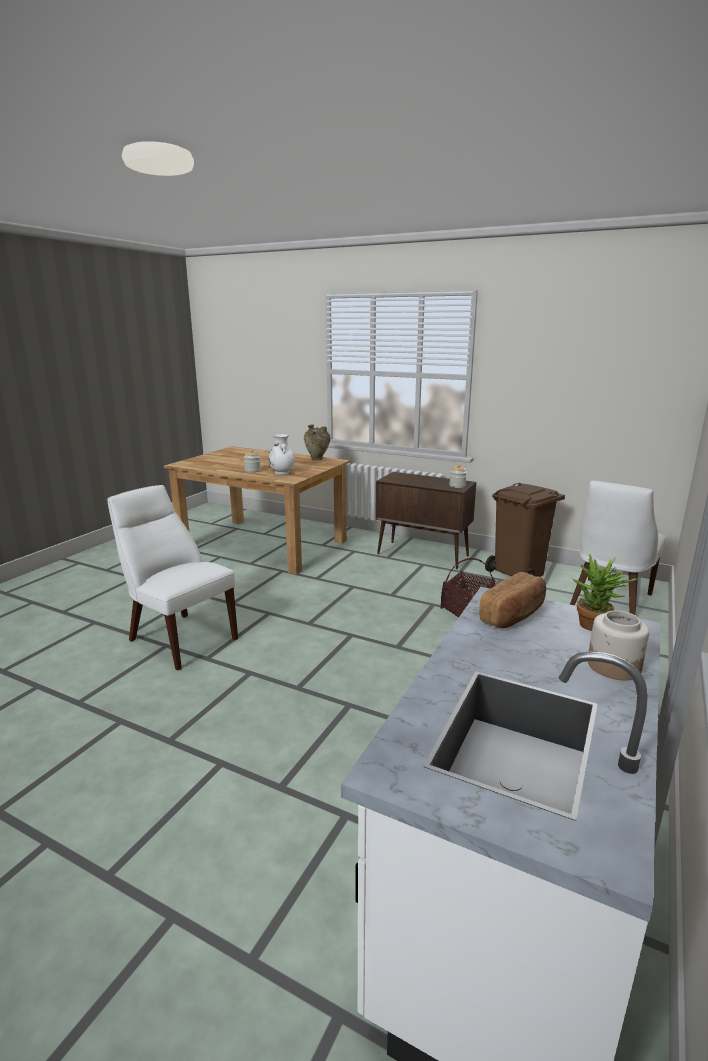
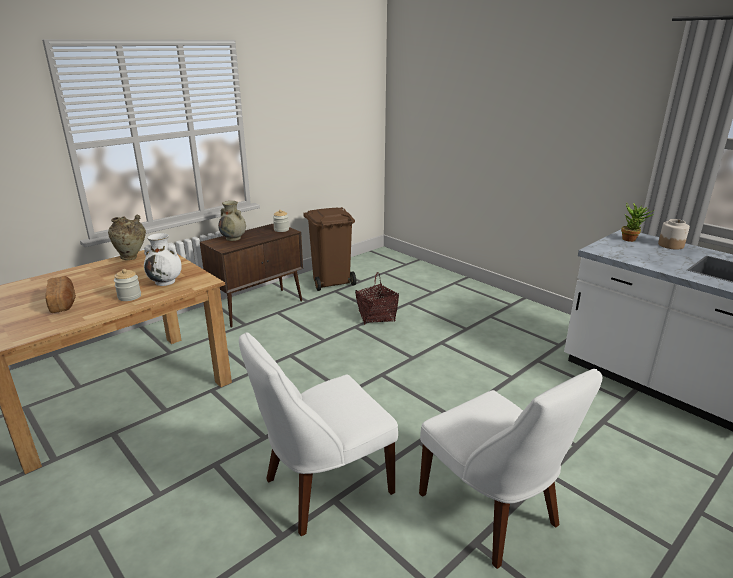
camera: 70 degrees left, 5 degrees up
(413, 477) = (234, 238): none -> beige vase
(514, 615) = (618, 250): bread -> bread (63, 303)
(609, 601) = (395, 269): white chair -> white chair (492, 513)

